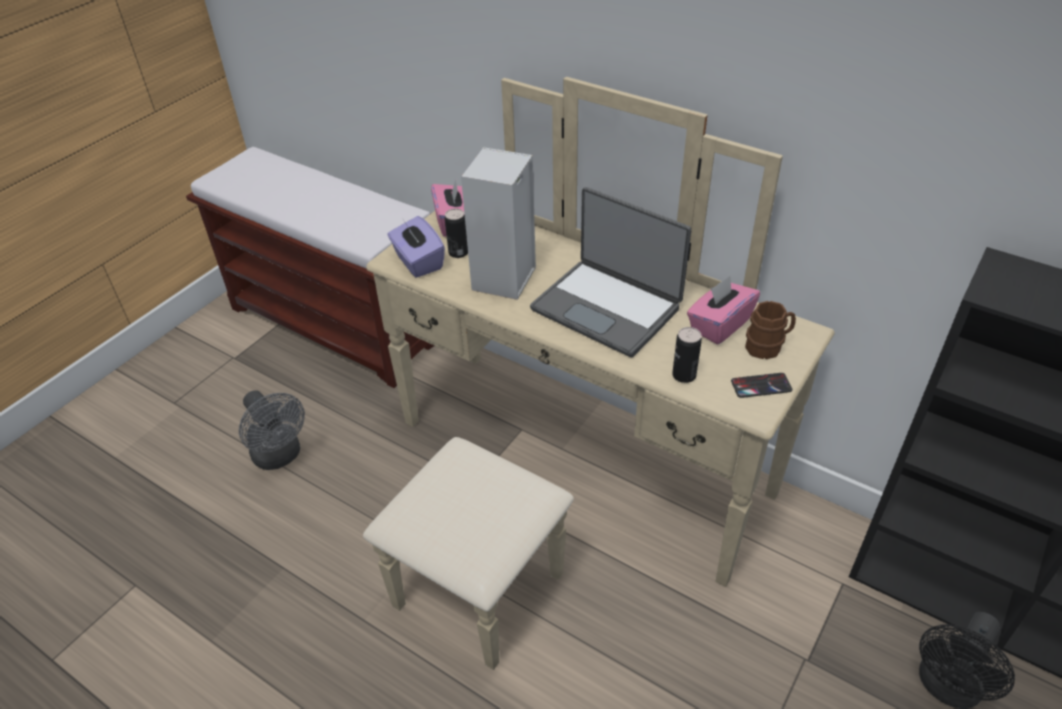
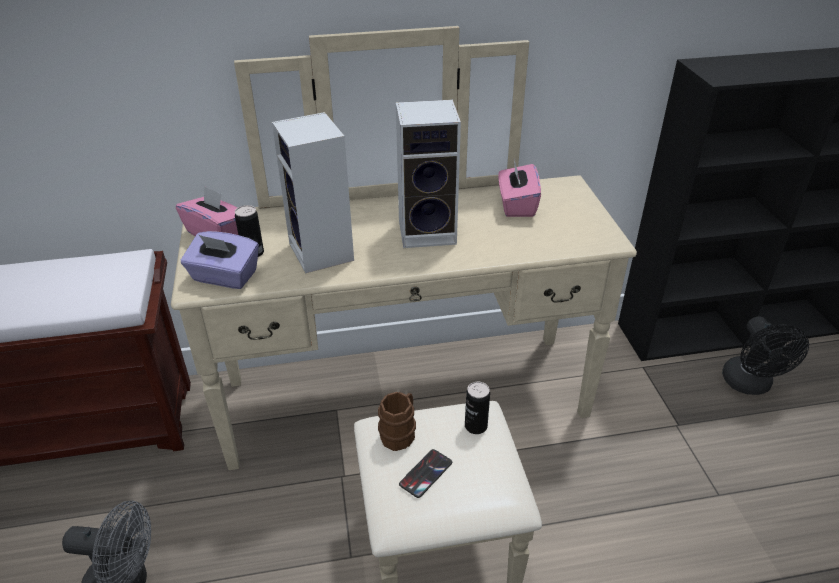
camera: 45 degrees left, 5 degrees down
(607, 307) = (429, 231): laptop -> speaker
(684, 375) = (540, 245): can -> can (476, 426)
(761, 385) = (591, 226): phone -> phone (425, 473)
(768, 346) = (561, 202): brown mug -> brown mug (400, 432)

